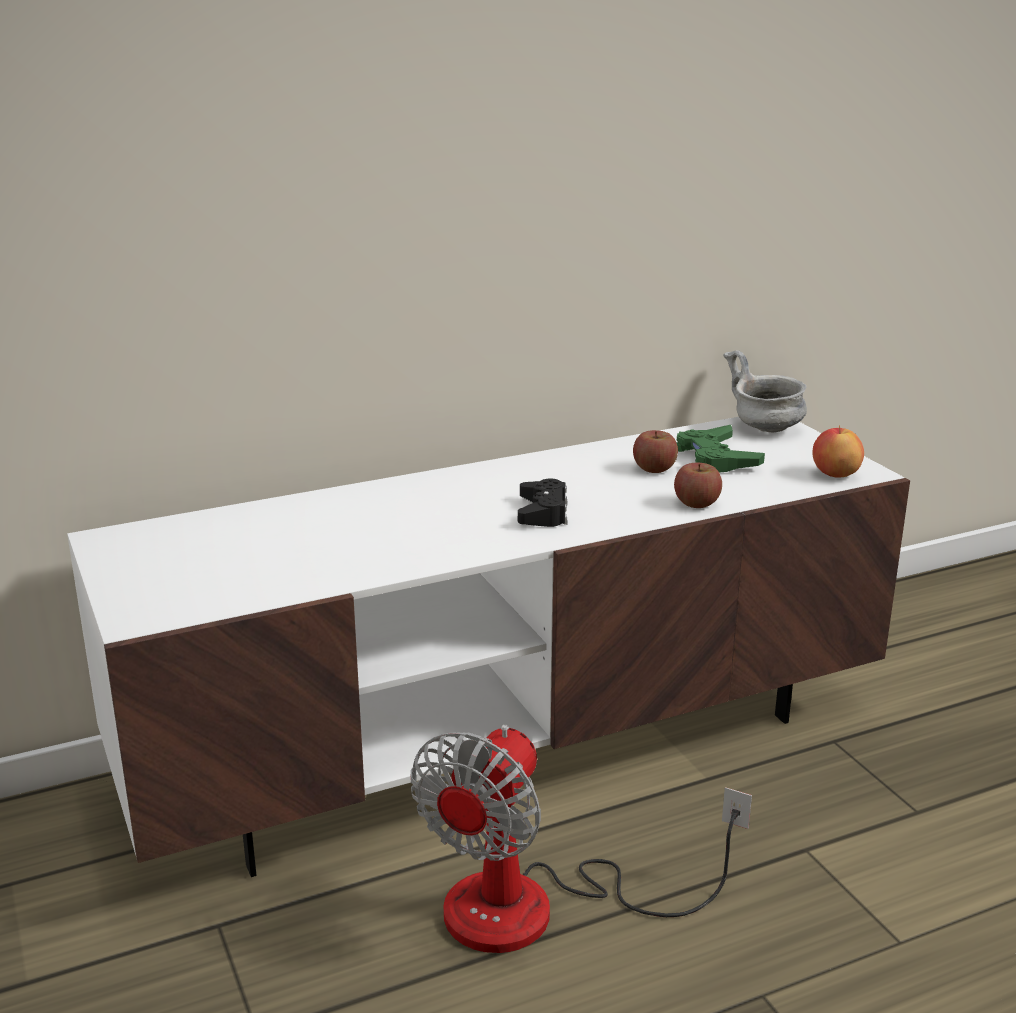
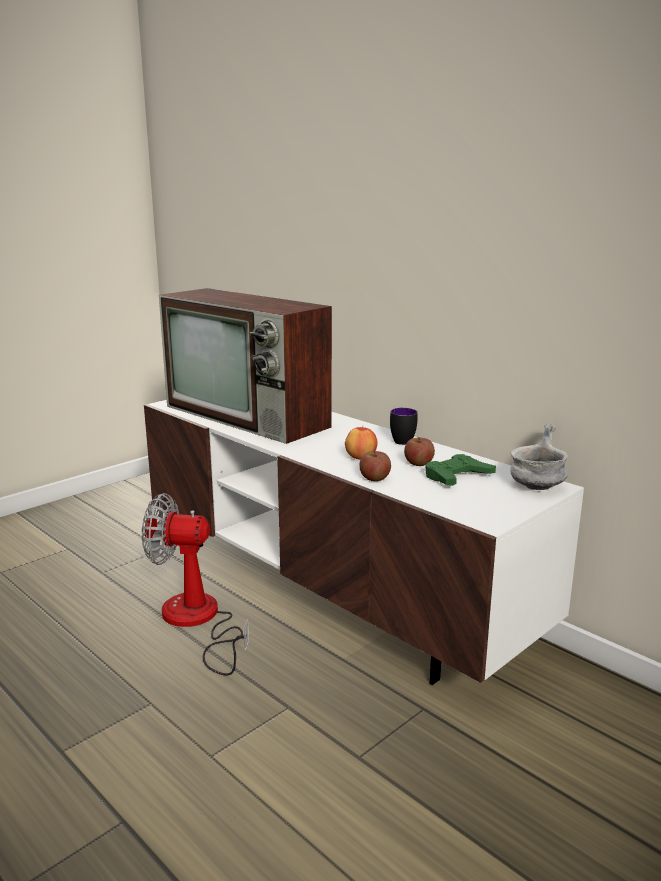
camera: 70 degrees right, 5 degrees down
(324, 549) = (249, 417): none -> television
(543, 512) = (326, 447): black game controller -> none
(553, 459) = (405, 440): none -> mug
(835, 474) = (471, 512): apple -> apple (360, 457)

